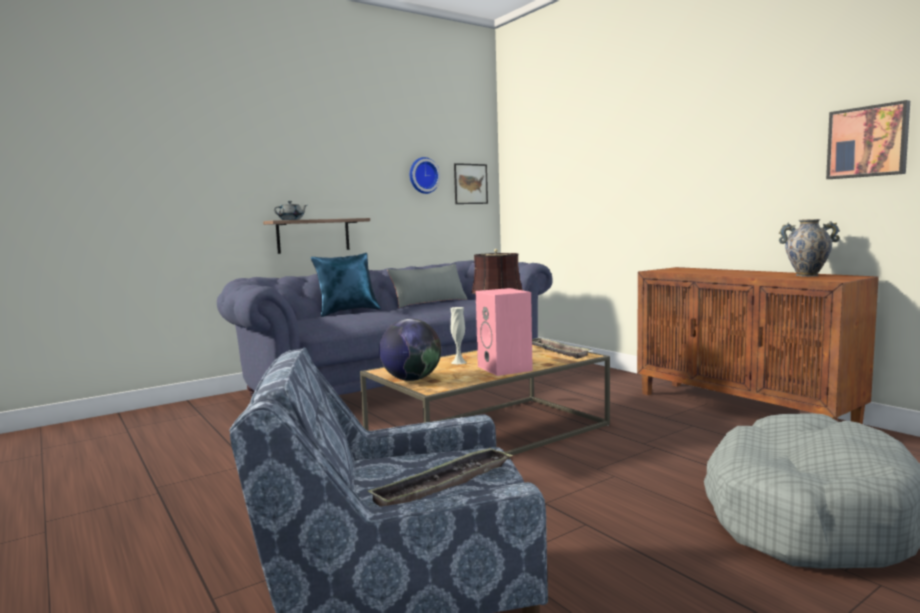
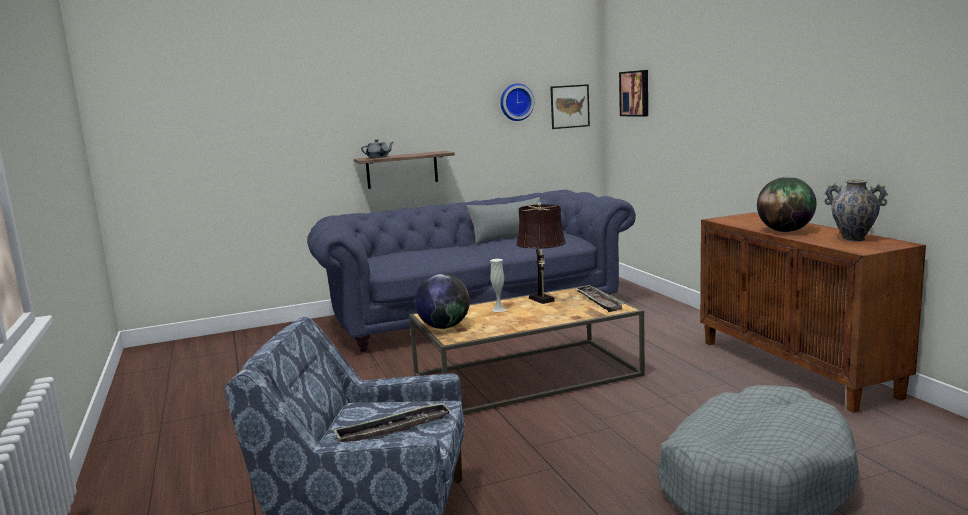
camera: 15 degrees right, 5 degrees up
(347, 312) = (426, 248): blue pillow -> none
(506, 368) = (534, 320): pink speaker -> none
(734, 274) = (785, 231): none -> globe
(868, 142) = (923, 99): picture -> picture (635, 93)

